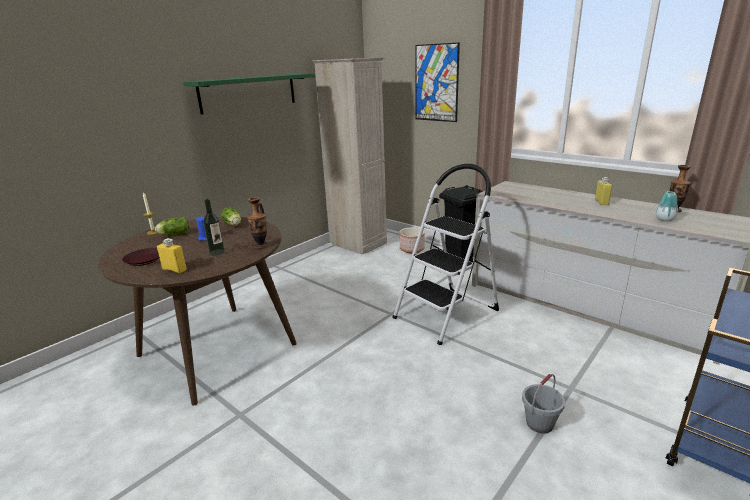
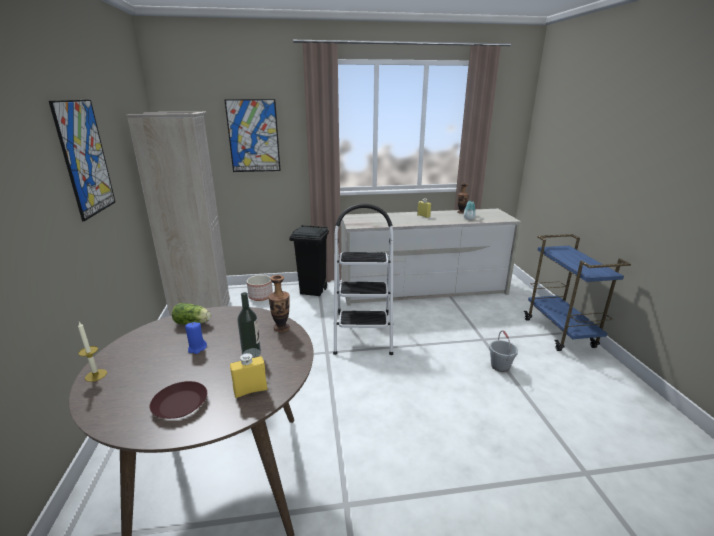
camera: 50 degrees left, 0 degrees up
(173, 234) = (139, 364): lettuce -> none
(249, 92) = (85, 158): green shelf -> picture

